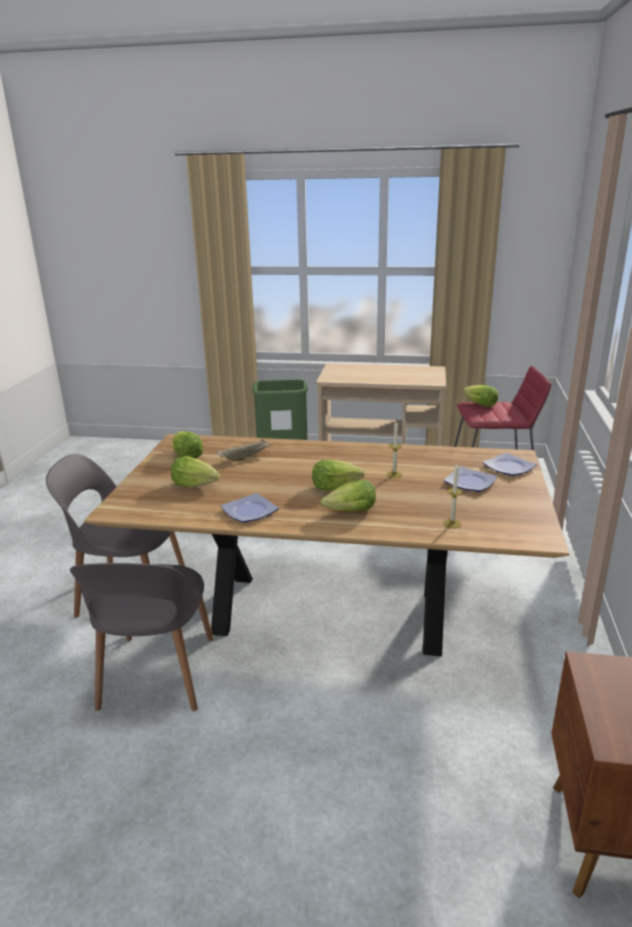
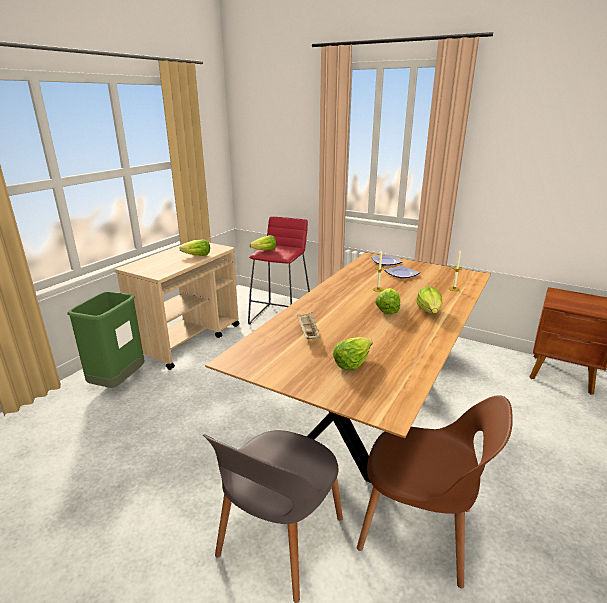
camera: 70 degrees left, 0 degrees up
(157, 675) = (419, 530): grey chair -> brown chair
(186, 455) = (278, 360): lettuce -> lettuce (197, 256)
(251, 512) = (417, 345): plate -> none

